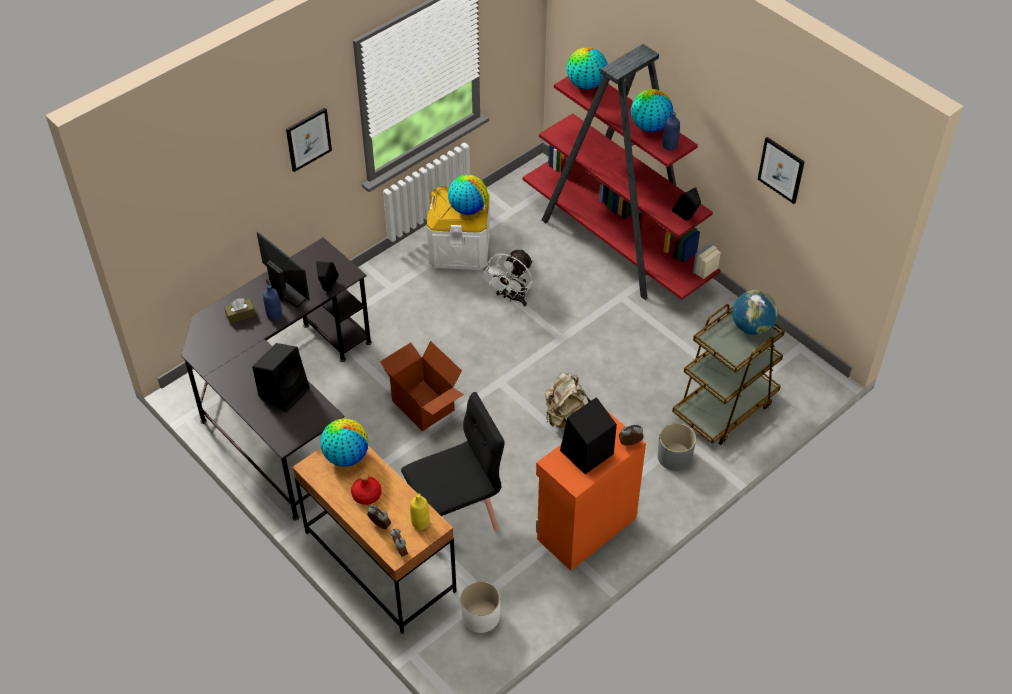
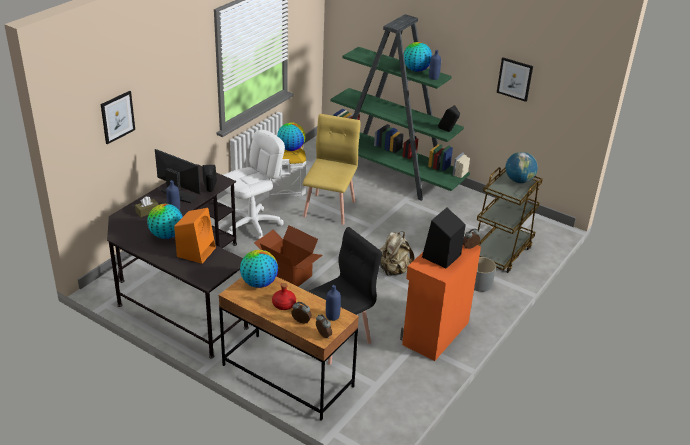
camera: 15 degrees left, 15 degrees down
(284, 391) = (196, 251): black speaker -> orange speaker
(308, 139) = (185, 84): picture -> picture (117, 117)
(400, 313) = (253, 225): none -> white office chair
(420, 523) = (332, 316): yellow bottle -> blue bottle
(480, 616) = (378, 400): white planter -> none
(512, 298) = (330, 208): white fan -> yellow chair
(586, 84) = (364, 54): globe -> globe (166, 235)
(617, 245) = (390, 174): red bookcase -> green bookcase

